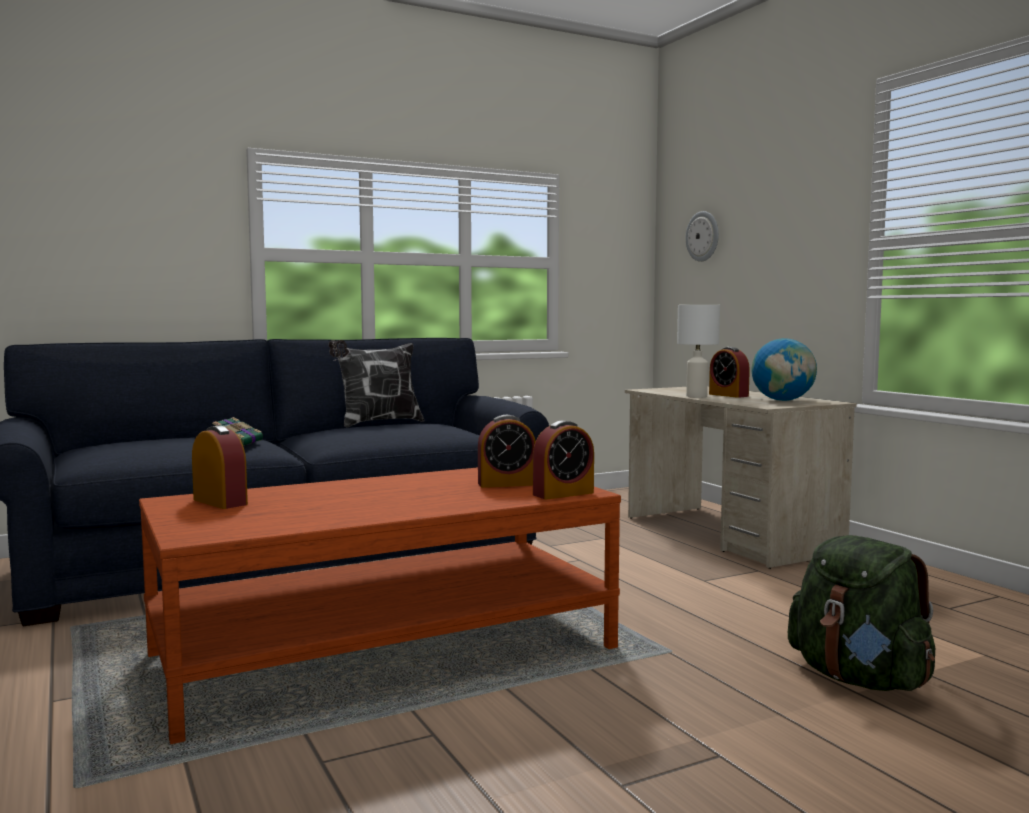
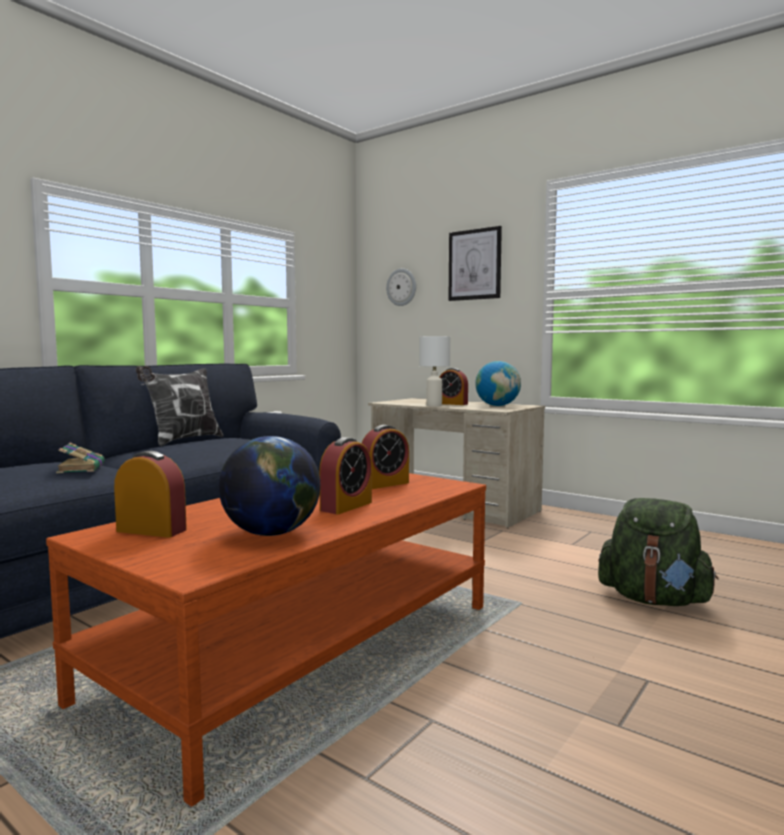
camera: 25 degrees left, 0 degrees up
(308, 515) = (271, 533): none -> globe
(563, 494) = (444, 488): alarm clock -> alarm clock (346, 506)
(786, 203) = (474, 264): none -> picture

